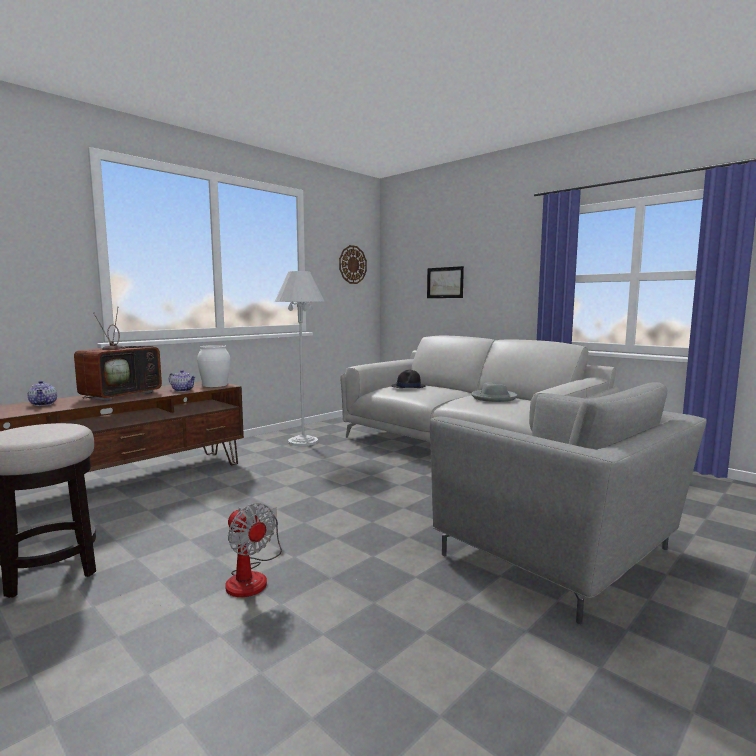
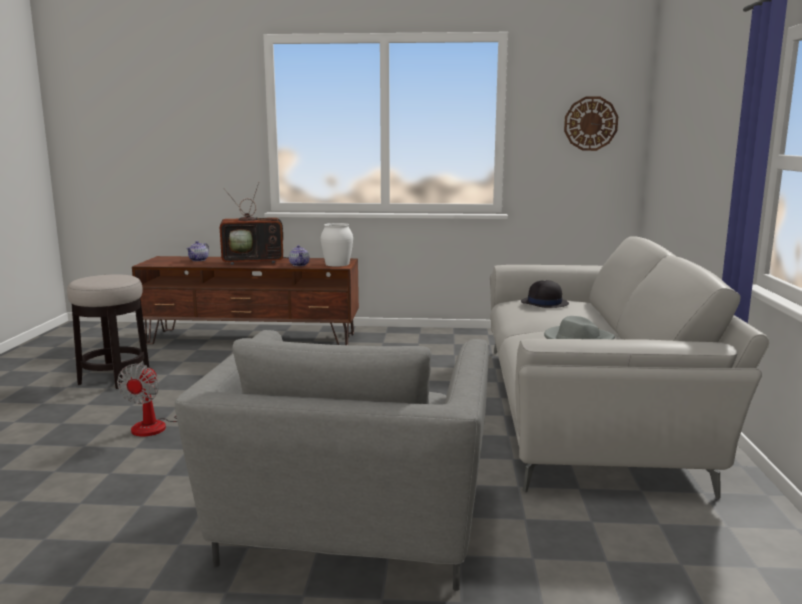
camera: 50 degrees right, 5 degrees up
(303, 441) = (444, 345): white floor lamp -> none
(445, 282) = (685, 153): picture -> none

